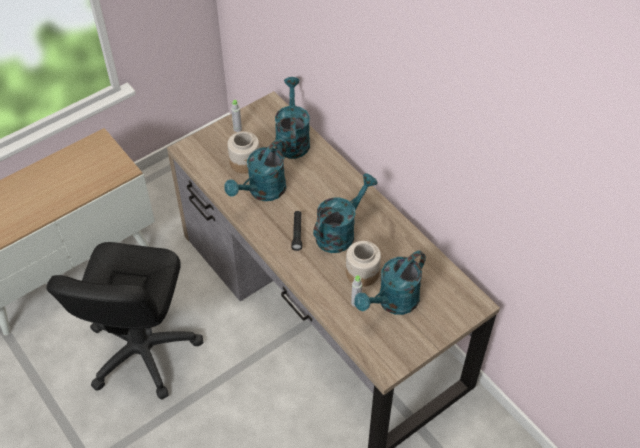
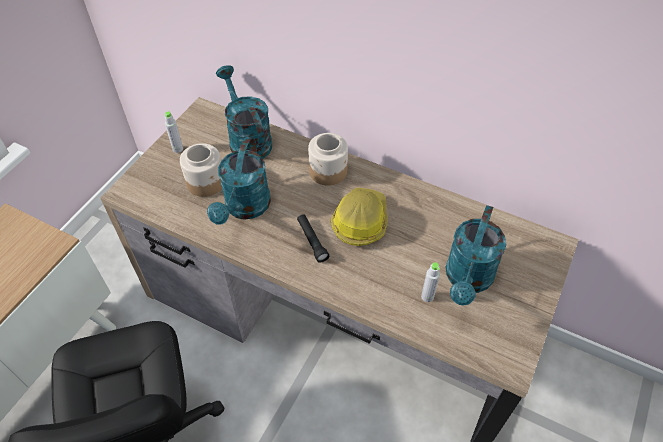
camera: 25 degrees left, 0 degrees up
(340, 232) = (360, 221): turquoise watering can -> hard hat
(362, 273) = (413, 258): jar -> jar (328, 171)

